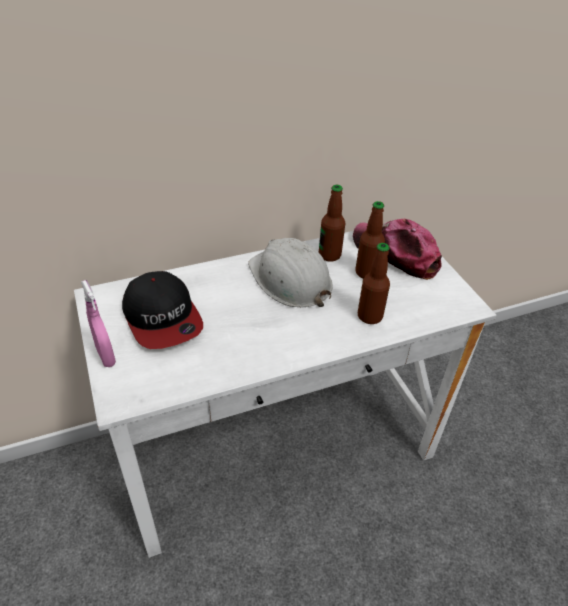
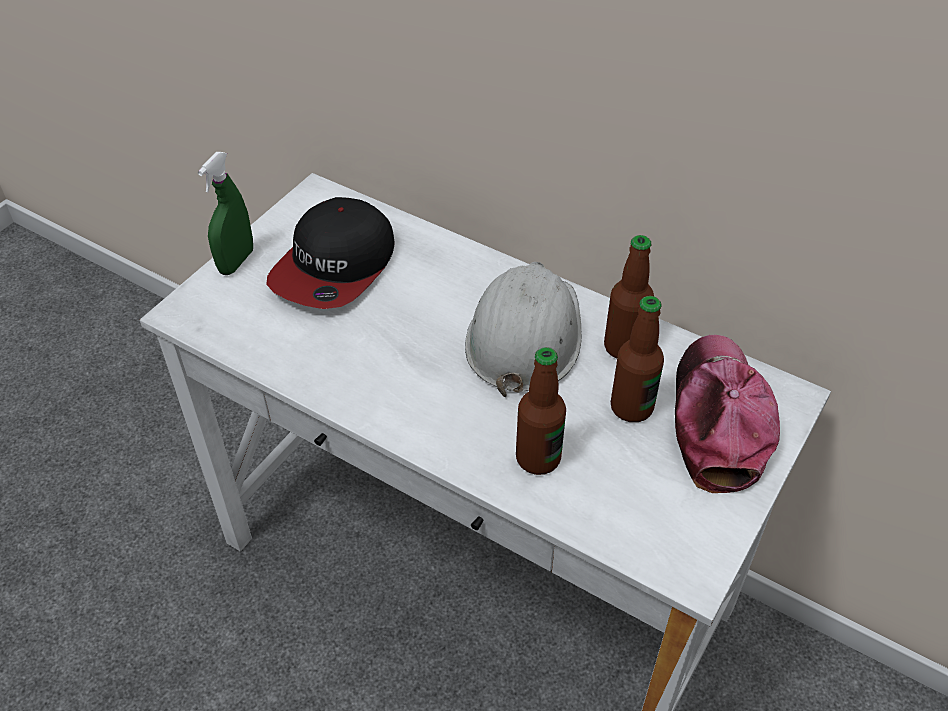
camera: 55 degrees right, 5 degrees up
(106, 356) = (236, 262): pink spray bottle -> green spray bottle

